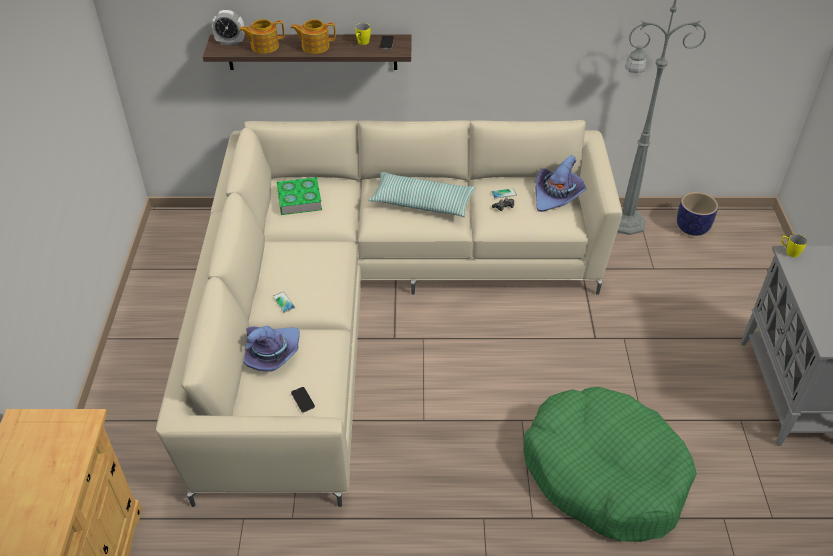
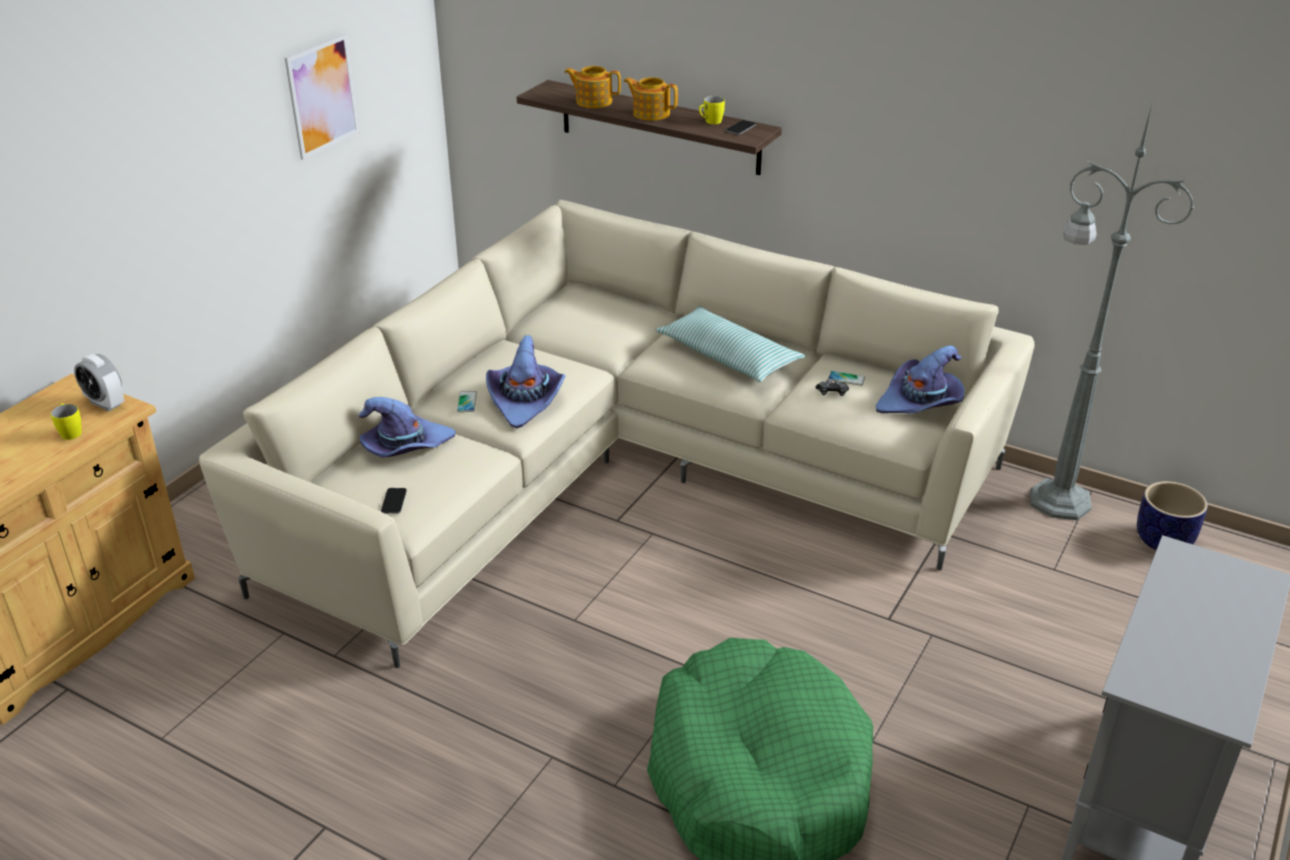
camera: 30 degrees right, 10 degrees down
(61, 102) = (322, 96): none -> picture
(230, 42) = (561, 90): alarm clock -> alarm clock (105, 403)
(299, 200) = (582, 311): book -> none
(322, 285) = (525, 400): none -> purple hat
(789, 251) = (1183, 551): yellow mug -> yellow mug (70, 431)

